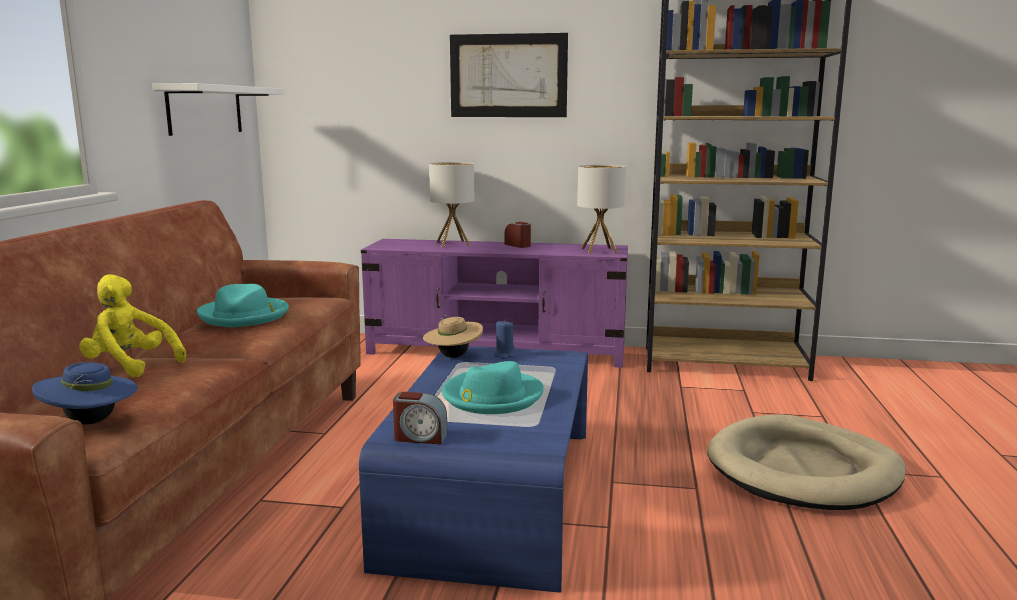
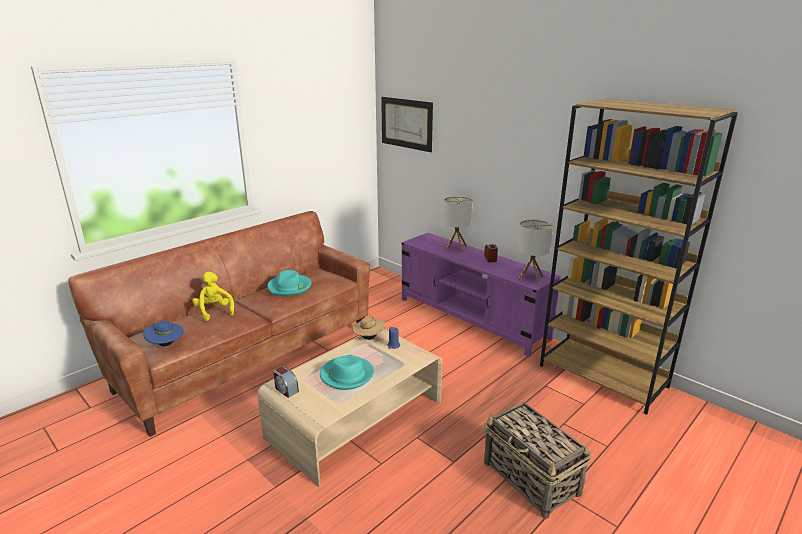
camera: 35 degrees right, 10 degrees up
(205, 110) = (332, 154): white shelf -> none
(493, 493) = (356, 419): blue coffee table -> beige coffee table
(508, 76) = (500, 148): picture -> picture (406, 123)
(803, 470) = (531, 479): beige dog bed -> basket

